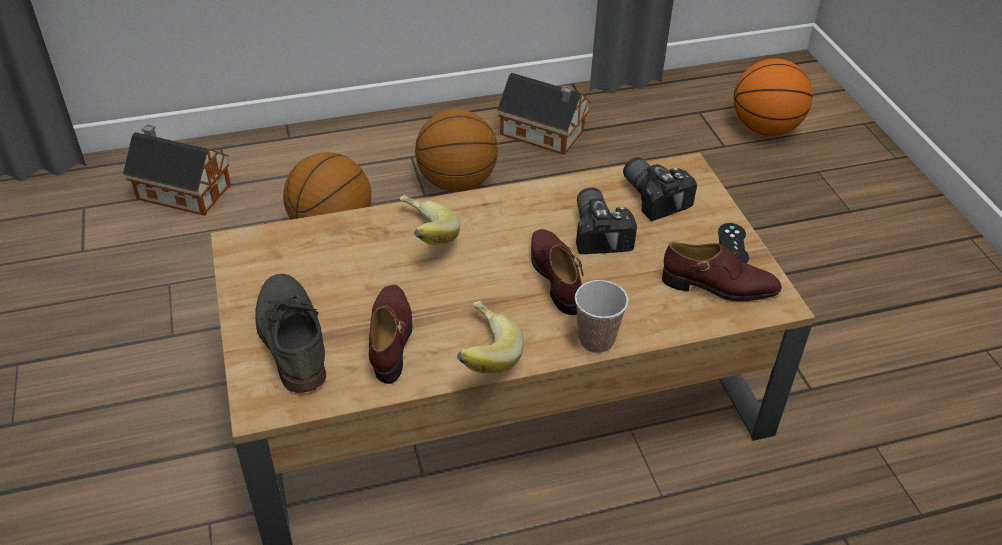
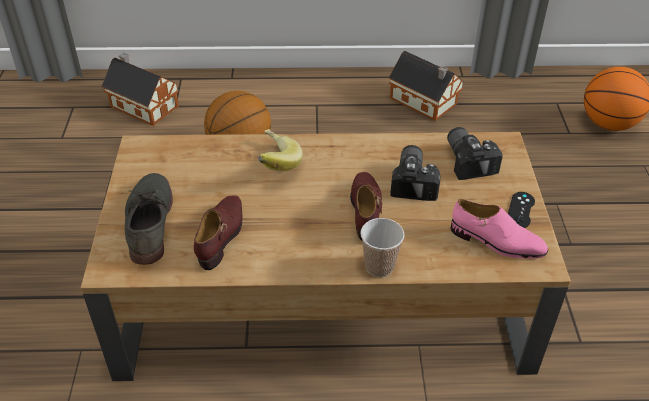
camera: 15 degrees right, 0 degrees up
(456, 182) = (344, 129): basketball -> none
(481, 355) = (284, 261): banana -> none
(719, 287) = (497, 242): brown shoe -> pink shoe

